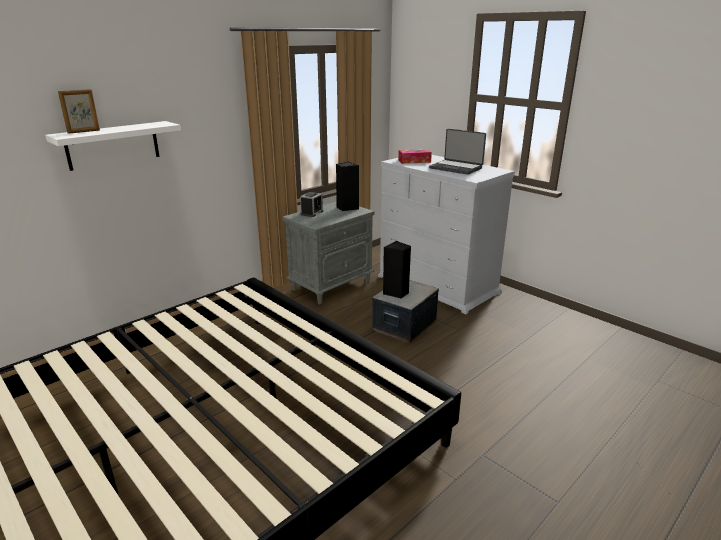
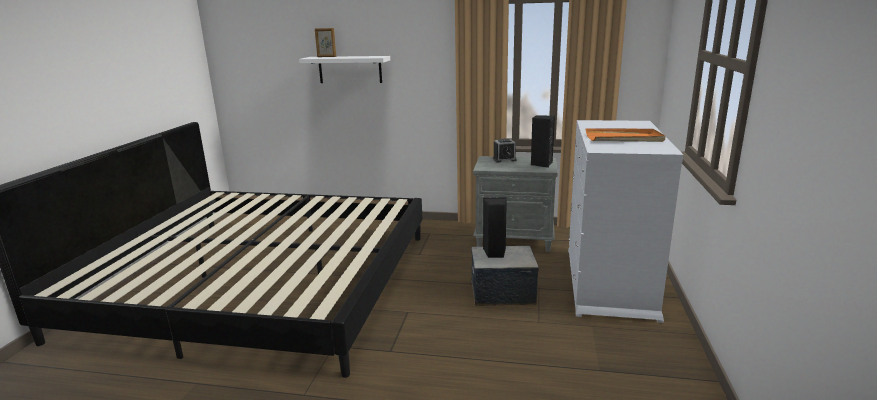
camera: 55 degrees right, 5 degrees down
(414, 161) = (607, 125): tissue box -> none
(456, 168) = (624, 138): laptop -> orange tray

